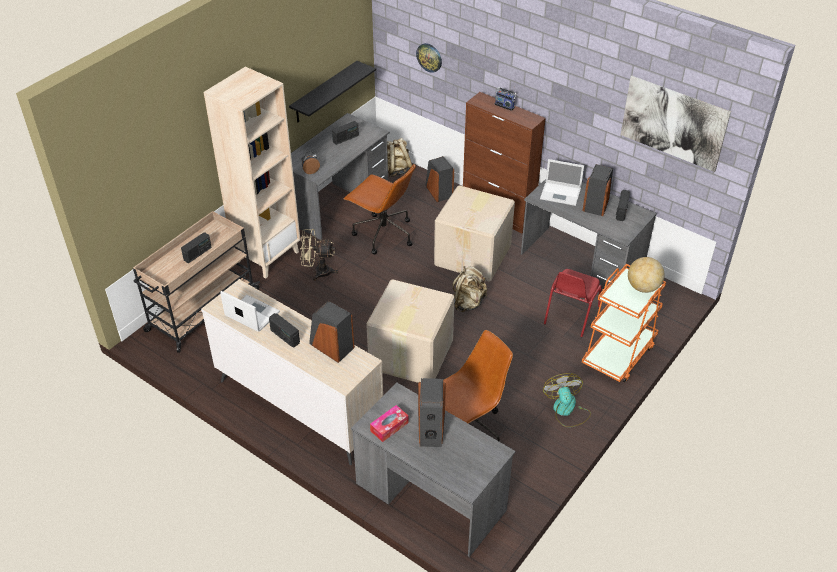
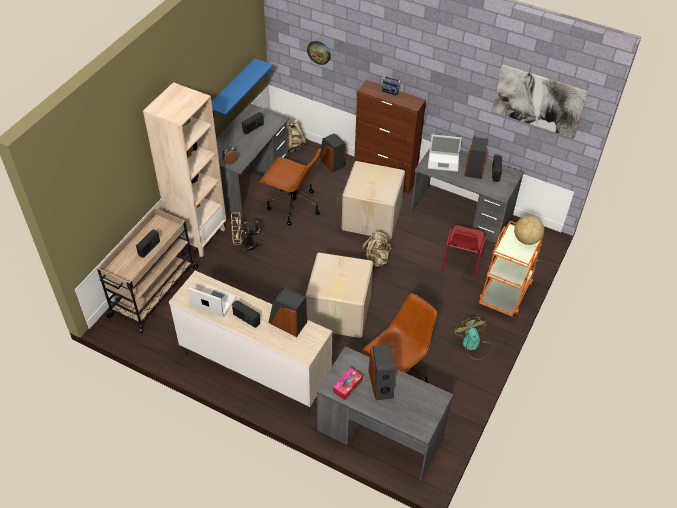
camera: 10 degrees left, 5 degrees up
(324, 92) = (231, 90): black shelf -> blue shelf

